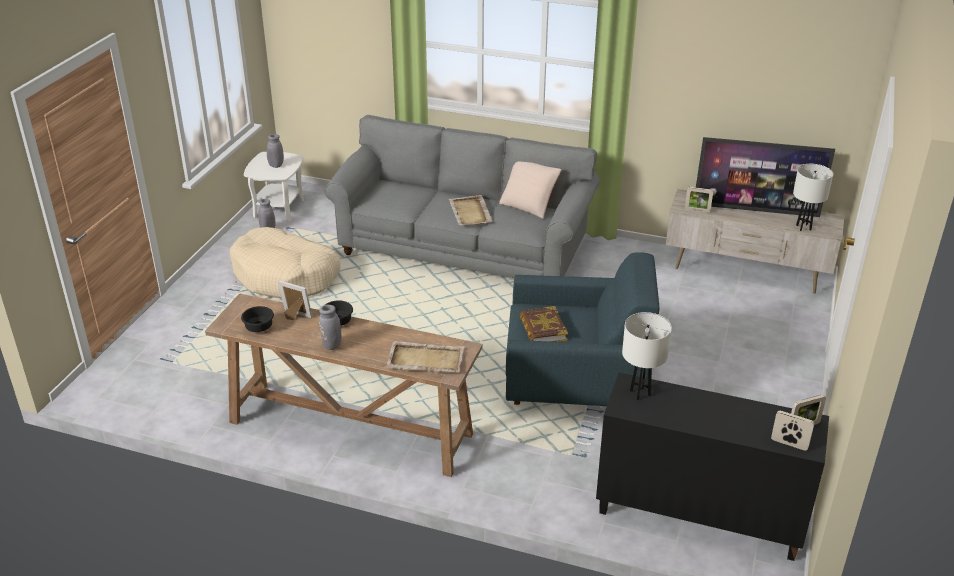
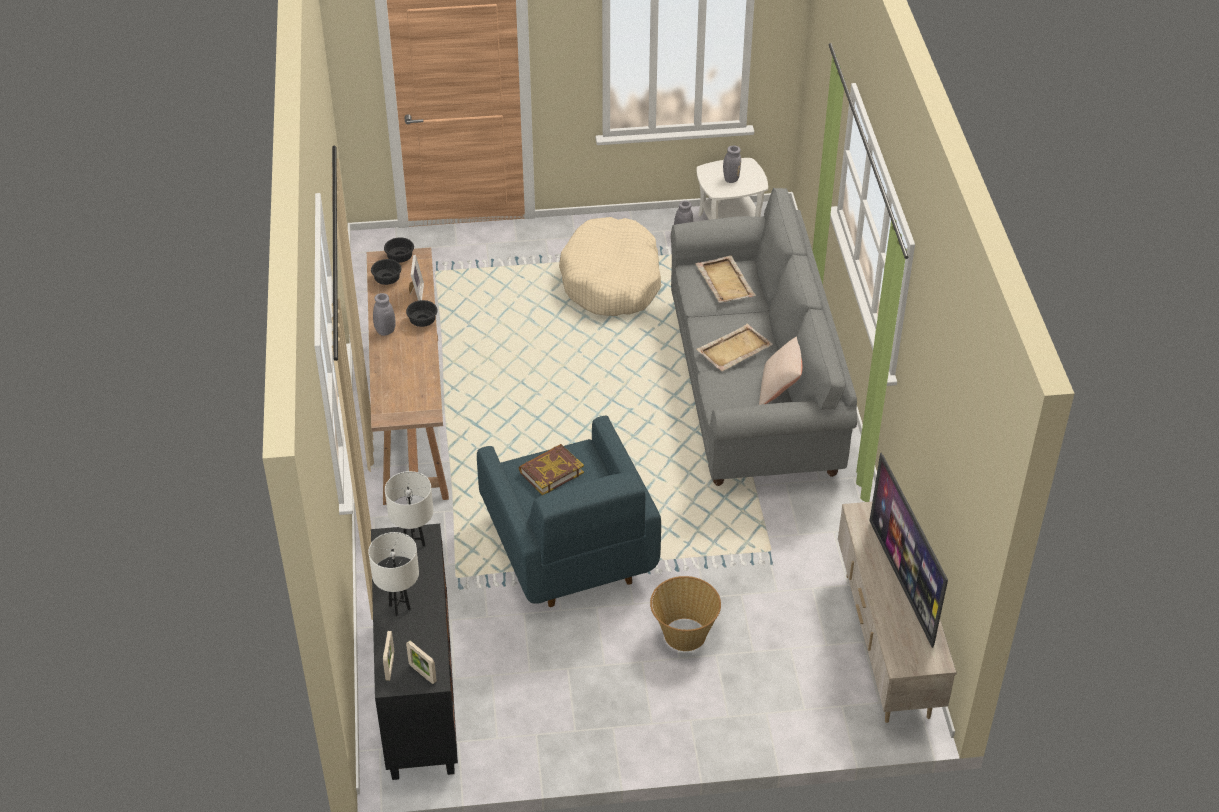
camera: 65 degrees right, 10 degrees up
(234, 313) = (399, 257): none -> black bowl
(424, 359) = (397, 394): beige tray -> beige tray (725, 281)
(696, 353) = (684, 634): none -> basket
(697, 210) = (860, 528): picture frame -> none
(803, 227) = (891, 636): white table lamp -> white table lamp (399, 607)

